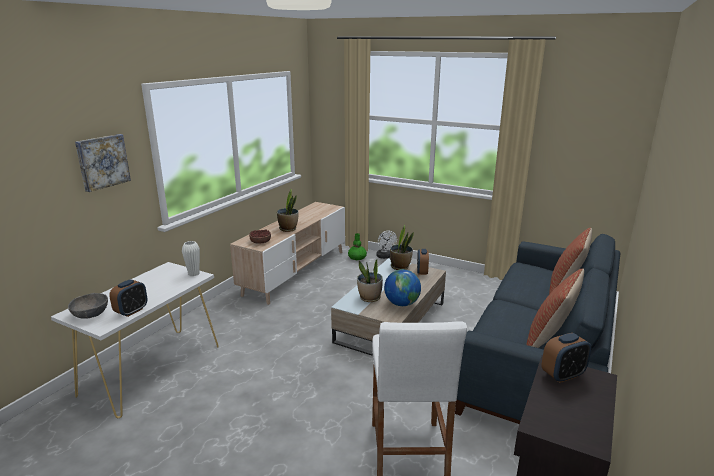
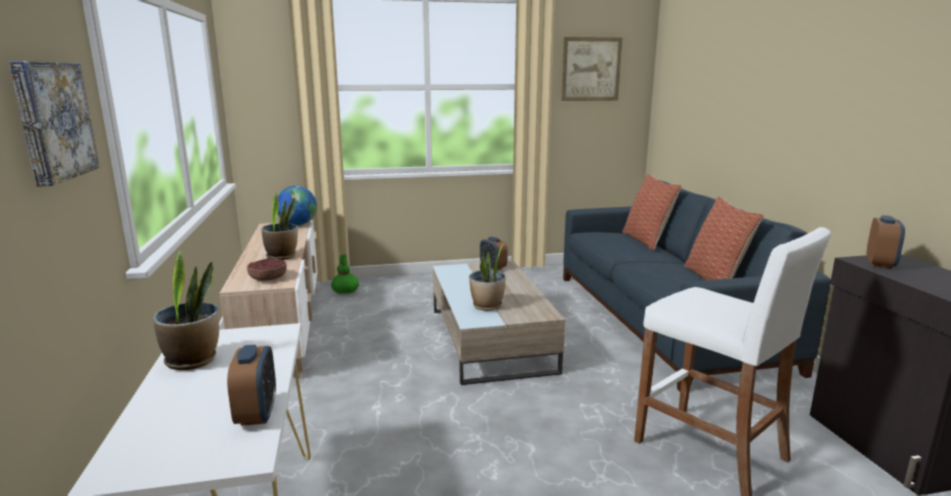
camera: 40 degrees left, 5 degrees down
(91, 314) = (172, 452): grey bowl -> none
(194, 274) = (264, 332): white vase -> none
(385, 257) = (378, 281): white fan -> none
(400, 267) = (462, 269): potted plant -> potted plant (193, 360)
(401, 304) = (529, 300): globe -> globe (297, 225)
(581, 119) = (591, 69): none -> picture

